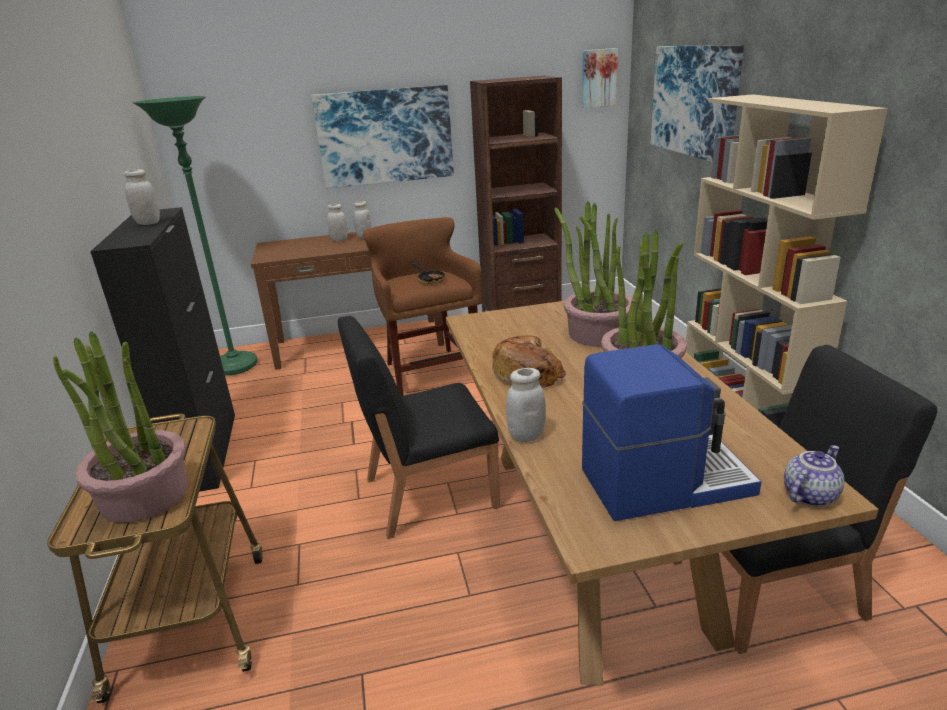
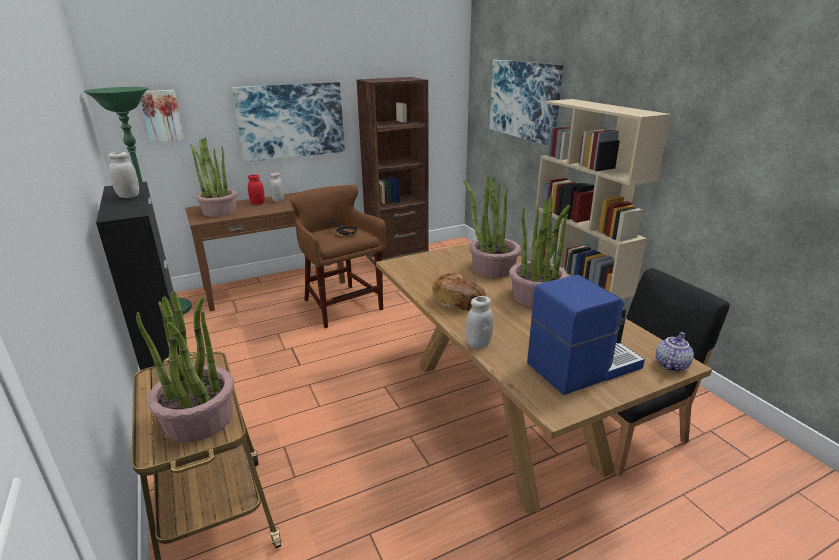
camera: 15 degrees left, 0 degrees up
(291, 248) = (219, 211): none -> potted plant
(339, 240) = (257, 203): white jar -> red jar
(428, 493) = (372, 396): black chair -> none
(598, 78) = (447, 79): picture -> picture (162, 115)

